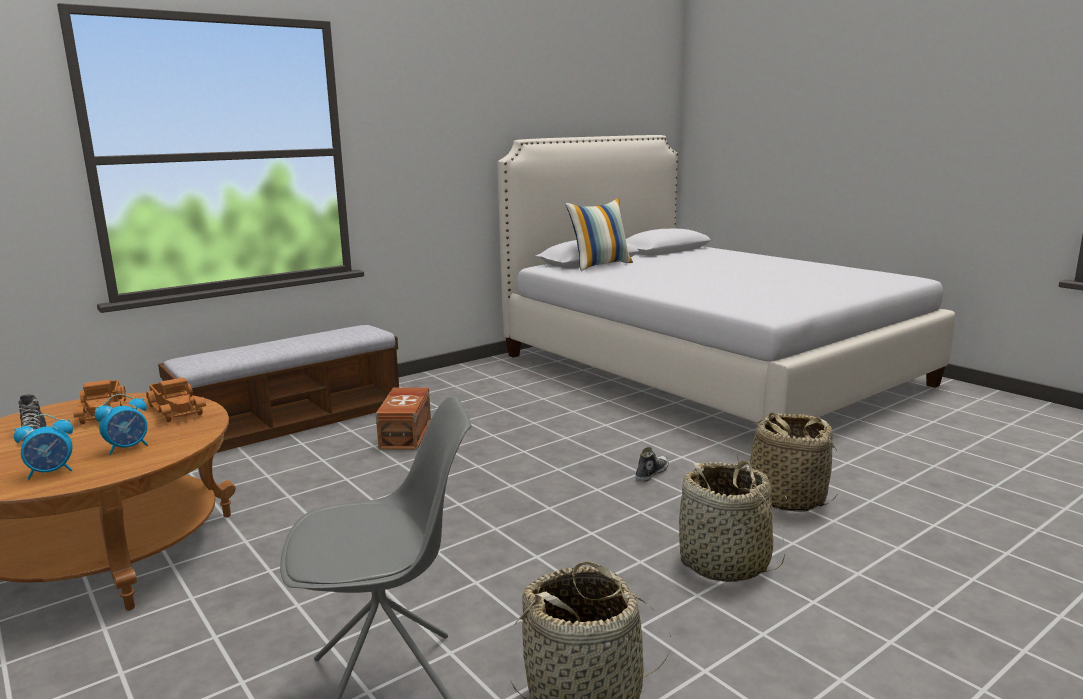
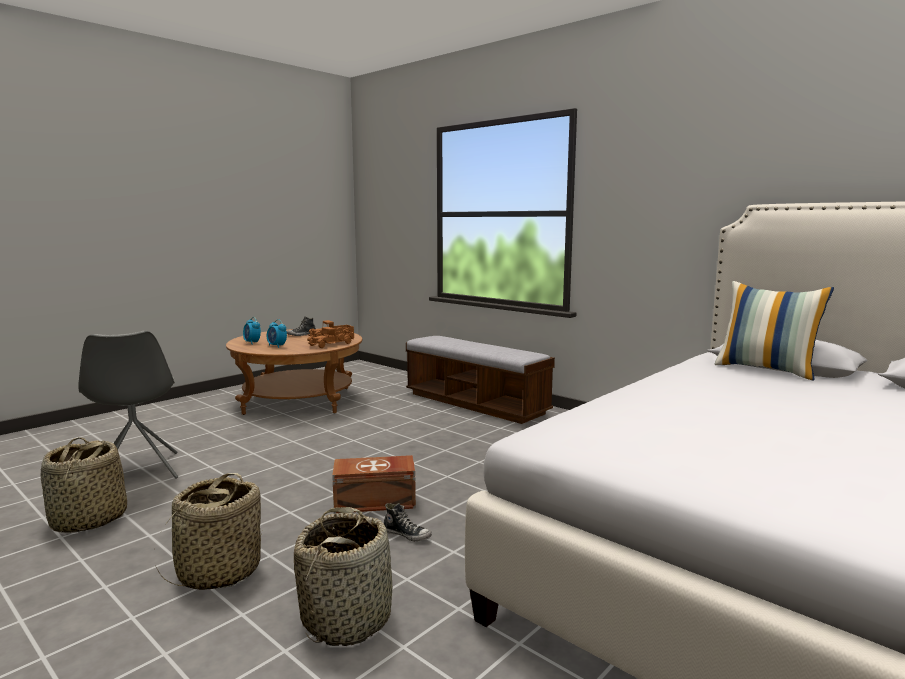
camera: 80 degrees right, 5 degrees down
(407, 434) = (469, 434): brown storage box -> brown storage box (376, 502)

